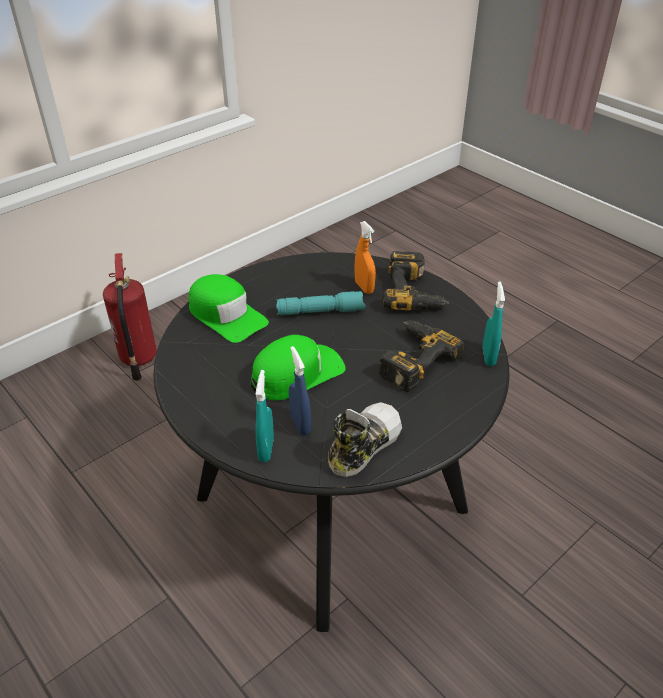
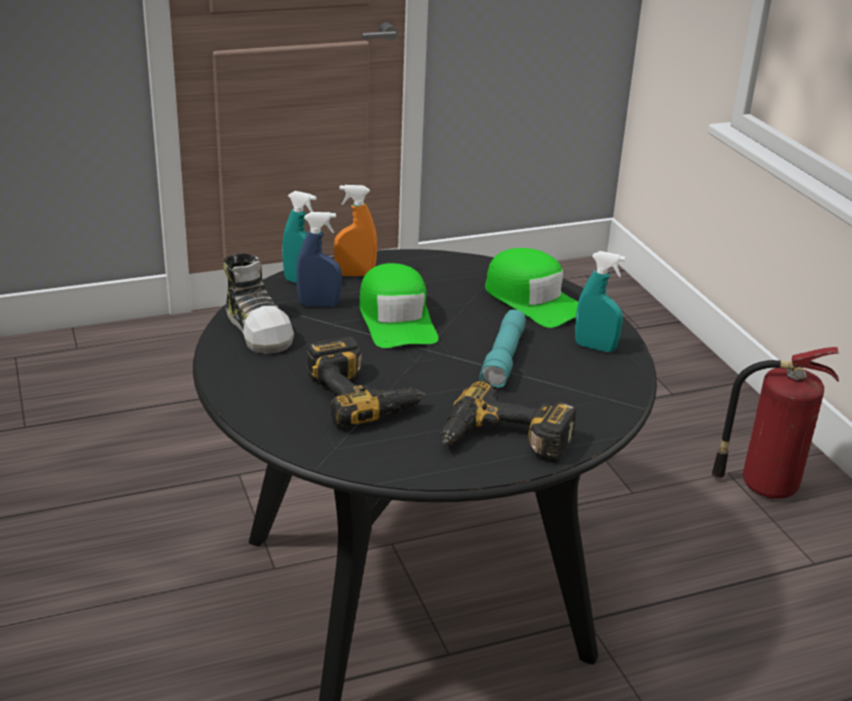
camera: 110 degrees right, 10 degrees down
(226, 315) = (533, 300): green cap -> green cap turned 105 degrees counterclockwise
(364, 287) = (539, 404): orange spray bottle -> orange spray bottle (355, 274)
(488, 356) = (322, 454): turquoise spray bottle -> turquoise spray bottle (595, 347)

